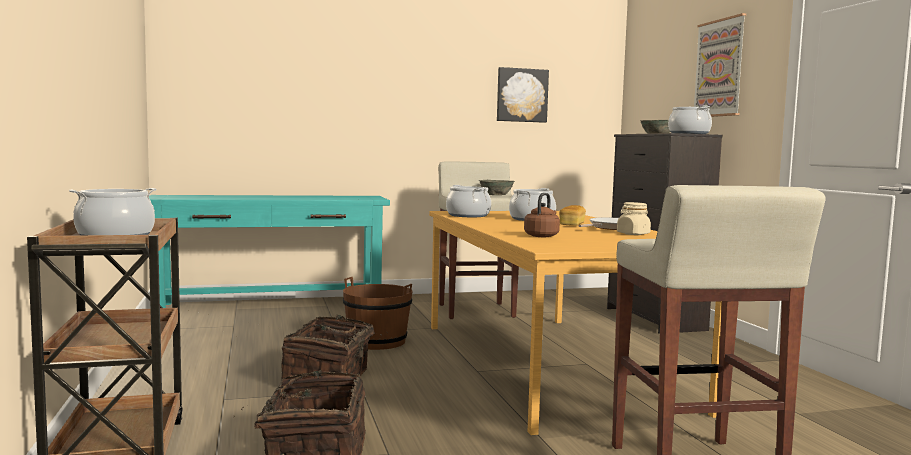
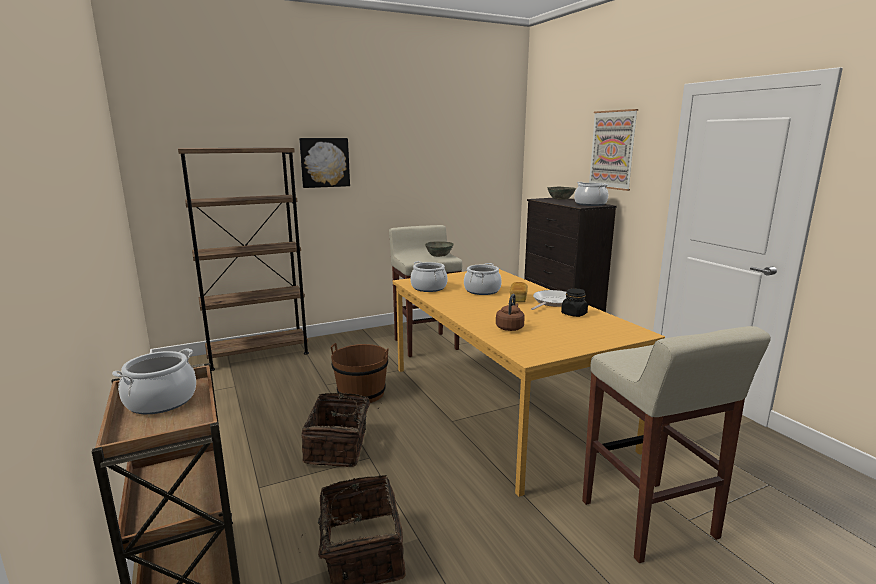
camera: 10 degrees left, 10 degrees up
(271, 305) = (258, 354): turquoise console table -> brown bookcase
(521, 95) = (447, 162): picture -> picture (324, 162)
(633, 234) = (574, 314): beige jar -> black jar

